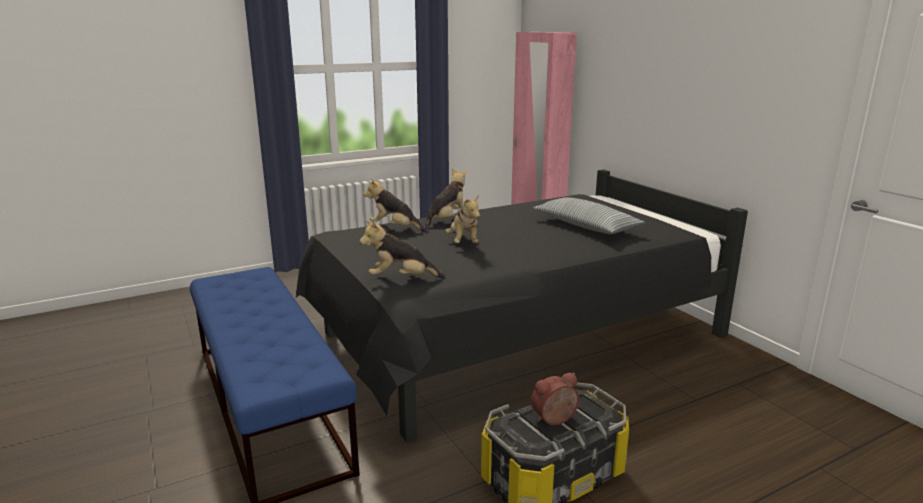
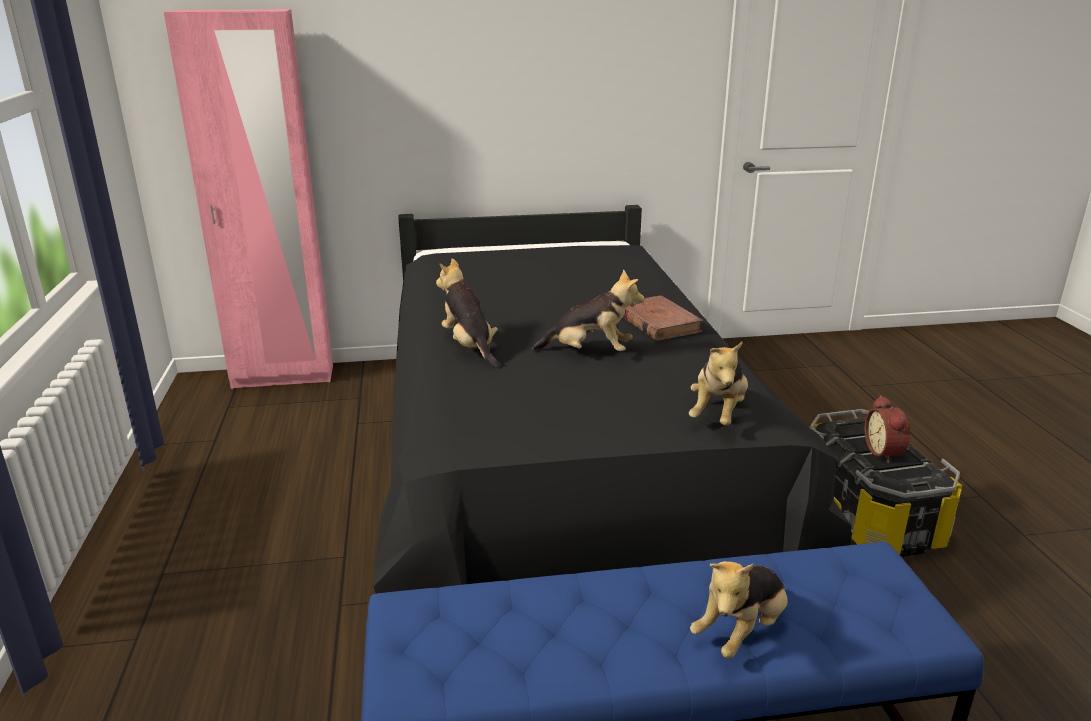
camera: 70 degrees left, 5 degrees up
(395, 228) = (477, 389): plush toy -> plush toy (741, 631)
(530, 252) = (658, 322): none -> brown book
(585, 226) = (575, 279): pillow -> none

